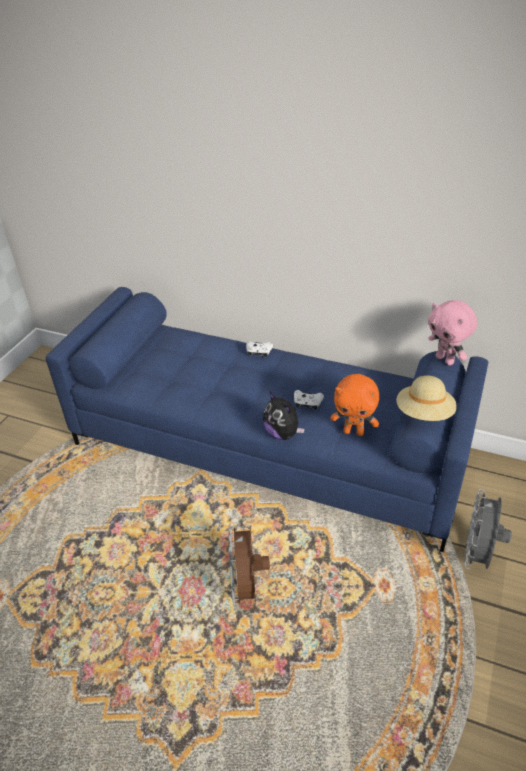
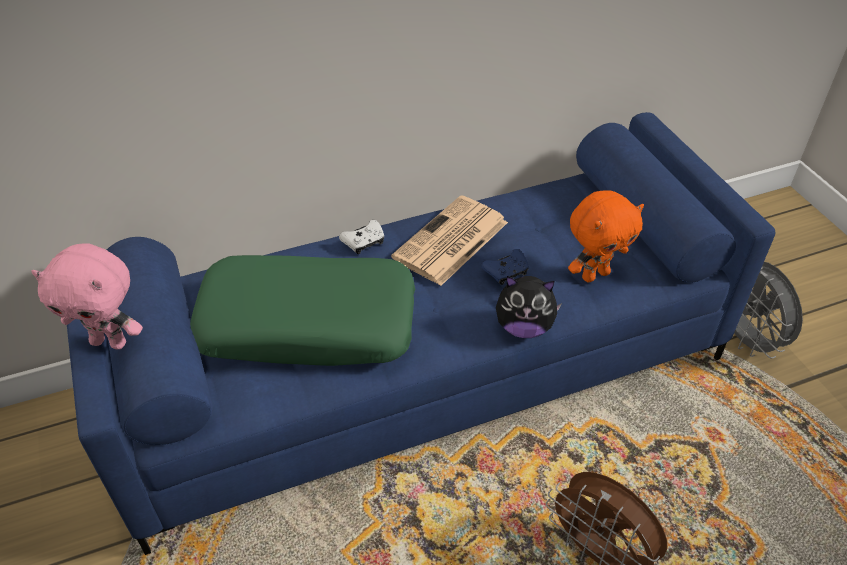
camera: 45 degrees left, 5 degrees up
(190, 373) = (308, 324): none -> green pillow
(299, 374) = (450, 241): none -> newspaper
(307, 403) = (506, 272): white game controller -> blue game controller
(424, 413) = (684, 203): beige hat -> none
(445, 360) = (621, 132): pink plush toy -> pink plush toy (110, 341)

